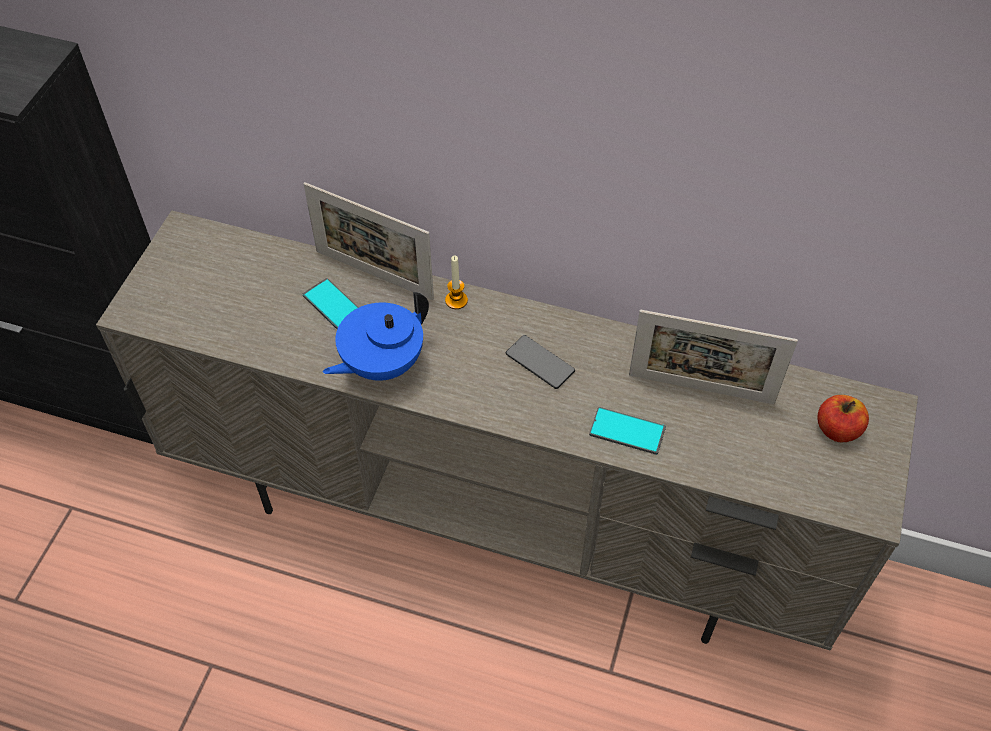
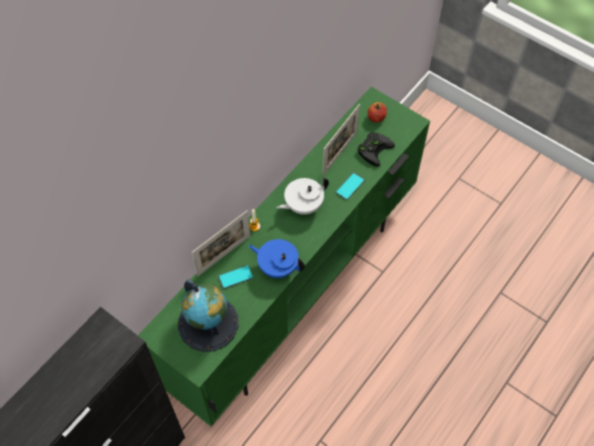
camera: 70 degrees left, 5 degrees up
(226, 296) = (208, 323): none -> globe
(381, 363) = (277, 266): blue teapot -> blue teapot turned 135 degrees clockwise
(500, 524) = (295, 291): beige tv stand -> green tv stand
(540, 362) = (303, 205): phone -> white teapot
(750, 448) = (374, 148): none -> black game controller

